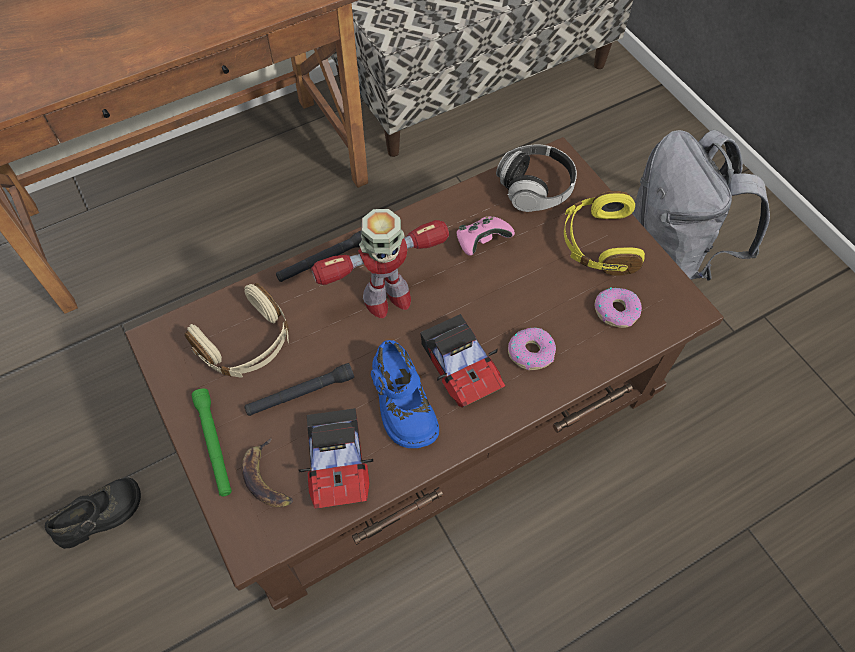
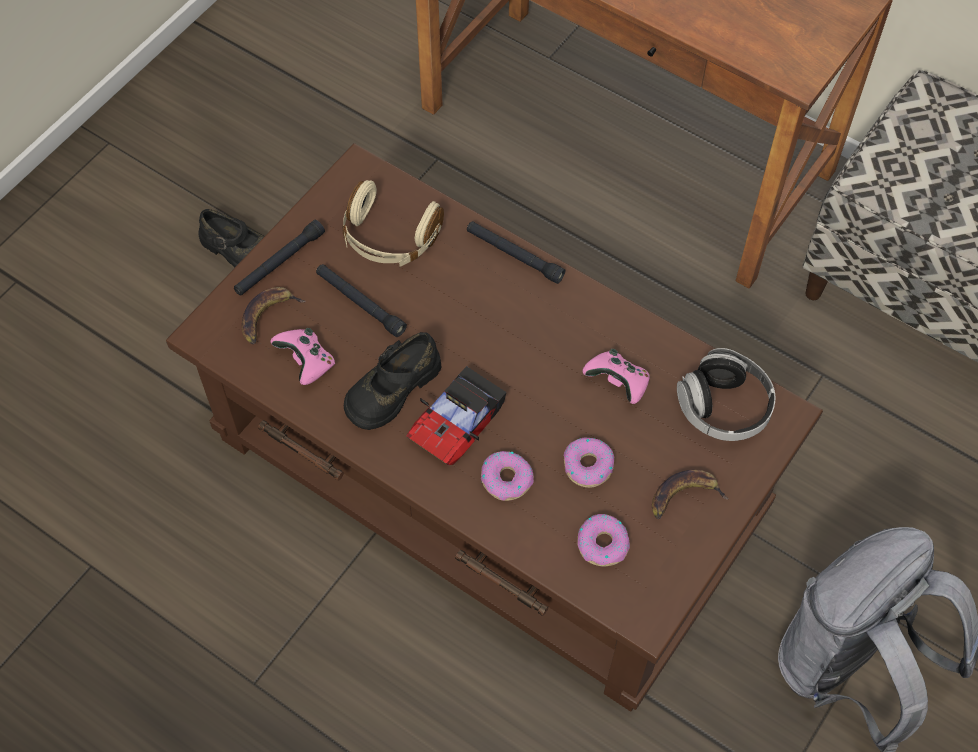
camera: 65 degrees right, 0 degrees up
(214, 445) = (279, 263): green flashlight -> black flashlight
(337, 463) = (307, 363): toy car -> pink game controller
(386, 298) = (500, 327): toy robot -> none
(402, 402) = (392, 388): blue shoe -> black shoe
(544, 292) = (587, 466): none -> donut
(598, 243) = (684, 497): yellow headphones -> banana

